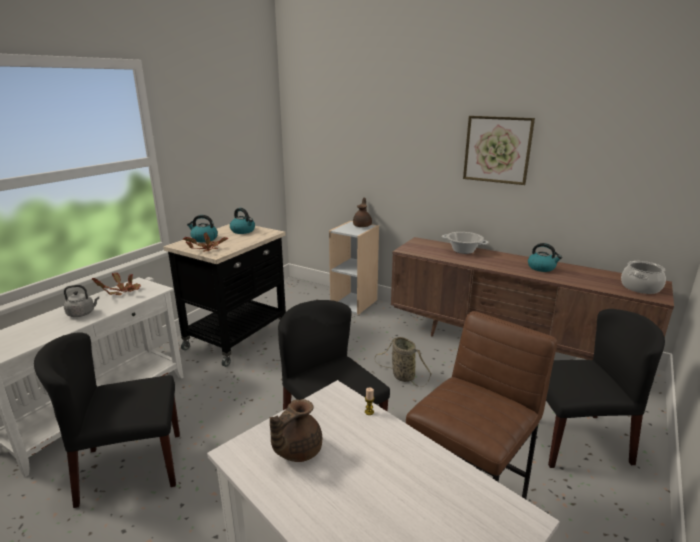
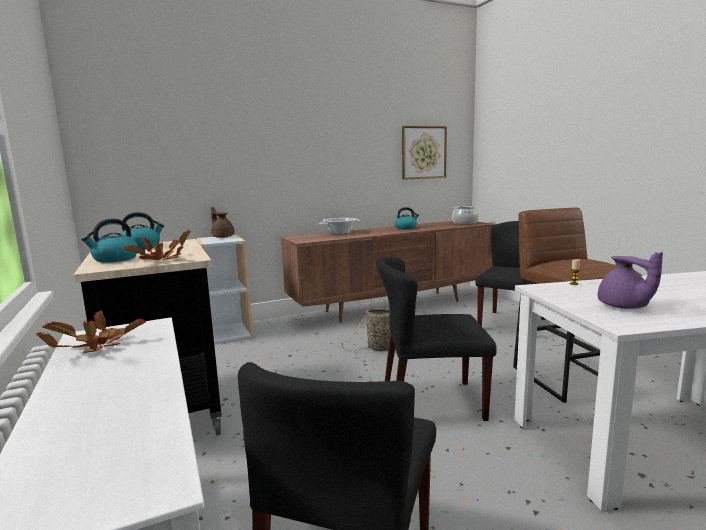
camera: 55 degrees left, 10 degrees down
(82, 313) = (119, 380): grey kettle -> none
(297, 450) = (624, 307): brown teapot -> purple teapot
(497, 149) = (343, 139): picture -> picture (423, 152)

